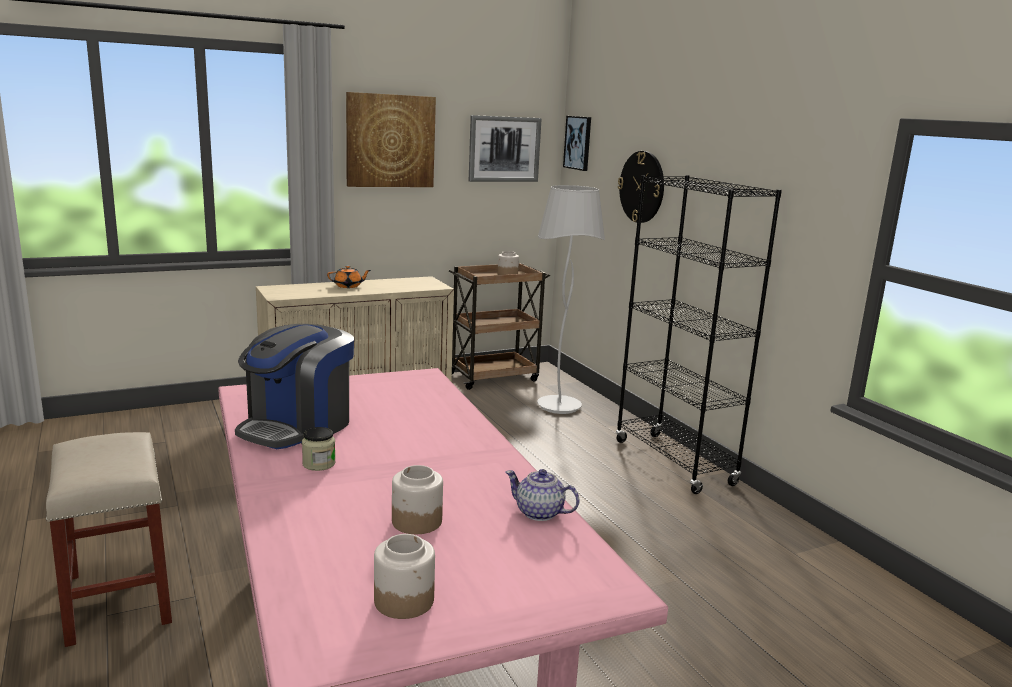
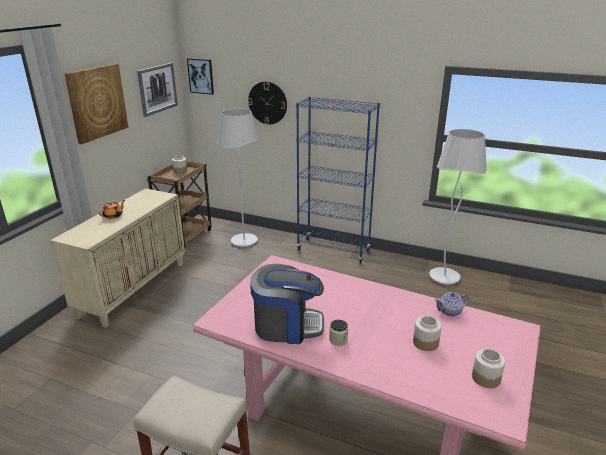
camera: 40 degrees left, 10 degrees up
(298, 427) = (287, 326): coffee machine -> coffee machine turned 75 degrees counterclockwise
(674, 463) = (333, 250): black bookcase -> blue bookcase
(828, 576) = (444, 277): none -> white floor lamp

